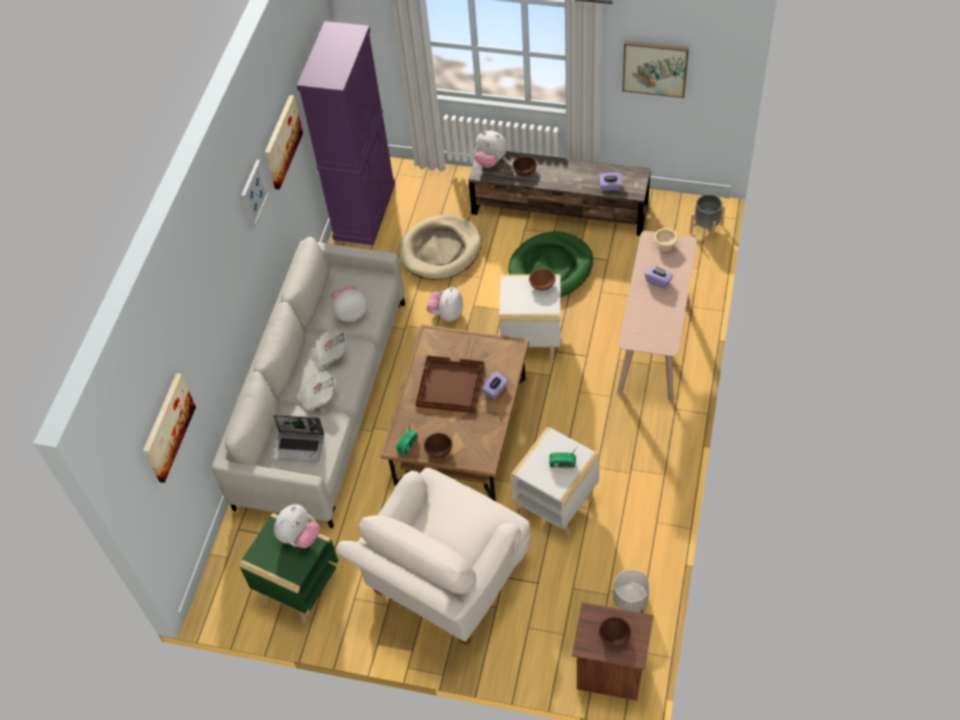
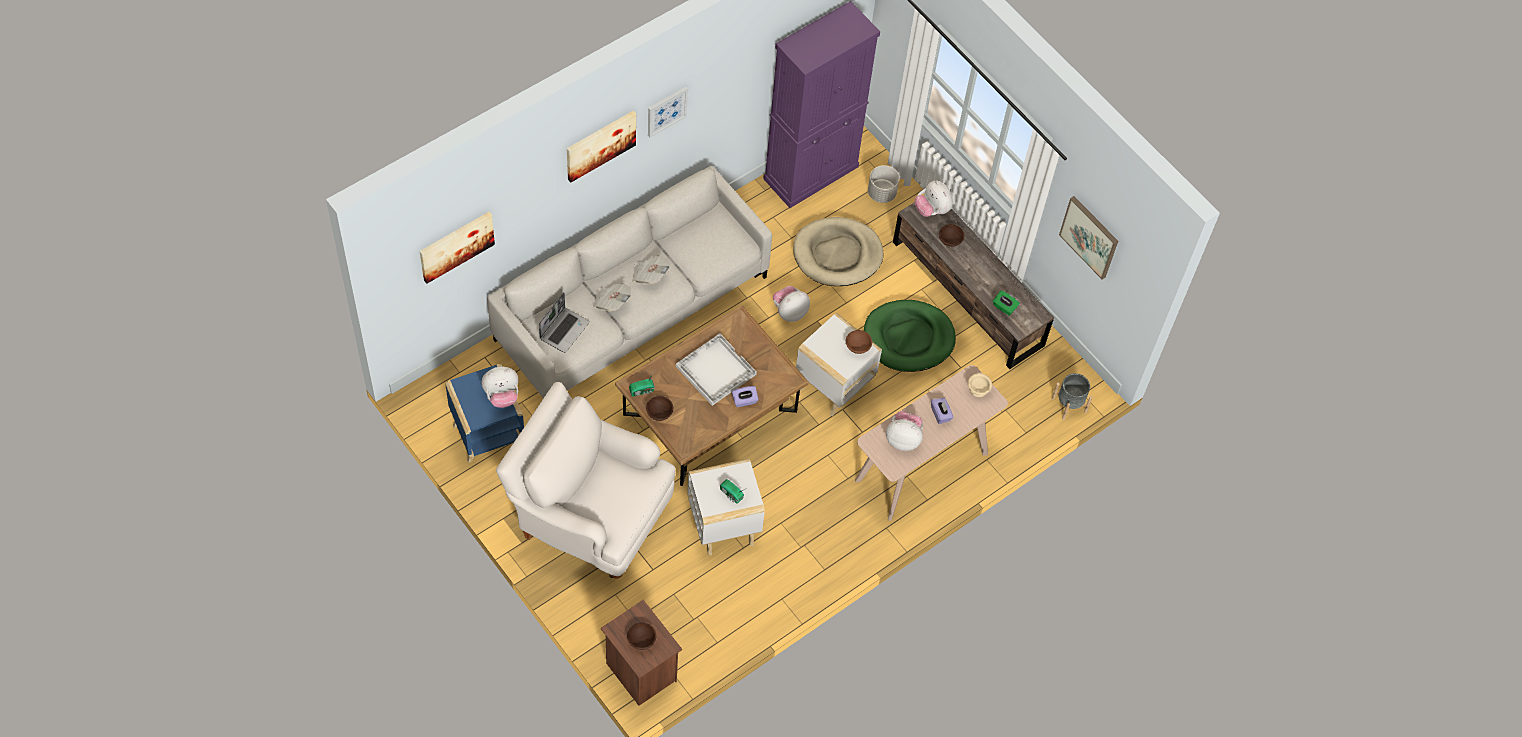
camera: 30 degrees right, 5 degrees up
(282, 141) = (731, 81): picture -> picture (600, 145)
(299, 447) = (564, 330): laptop -> laptop turned 105 degrees counterclockwise
(300, 586) = (489, 433): green side table -> blue side table
(350, 313) = (697, 254): plush toy -> plush toy (903, 439)
(444, 582) = (589, 514): white armchair -> white armchair turned 45 degrees clockwise
(449, 386) = (715, 370): brown tray -> white tray
(610, 186) = (1004, 307): purple tissue box -> green tissue box
(630, 600) = (705, 636): grey planter -> grey planter (881, 193)

